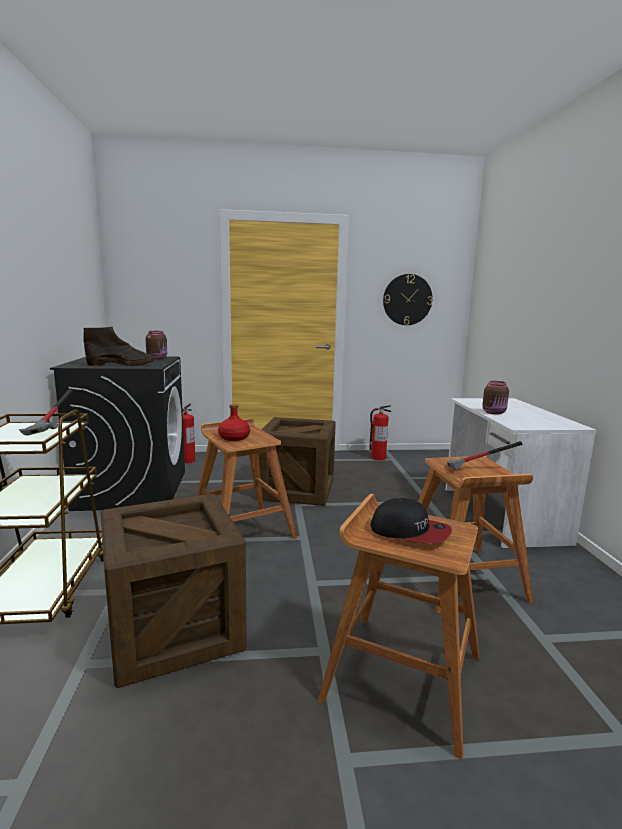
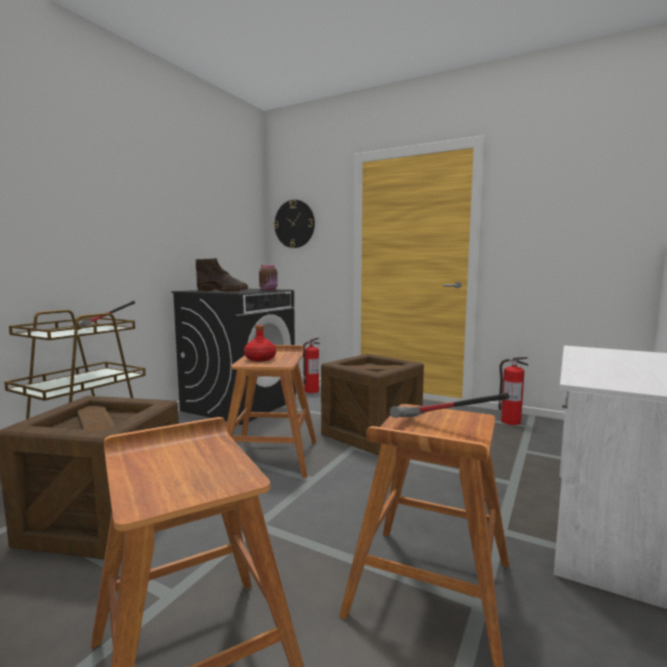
camera: 35 degrees right, 5 degrees down
(407, 299) = (563, 226): wall clock -> wall clock (294, 224)
(410, 531) = (176, 464): cap -> none
(494, 413) = (588, 364): brown jar -> none

